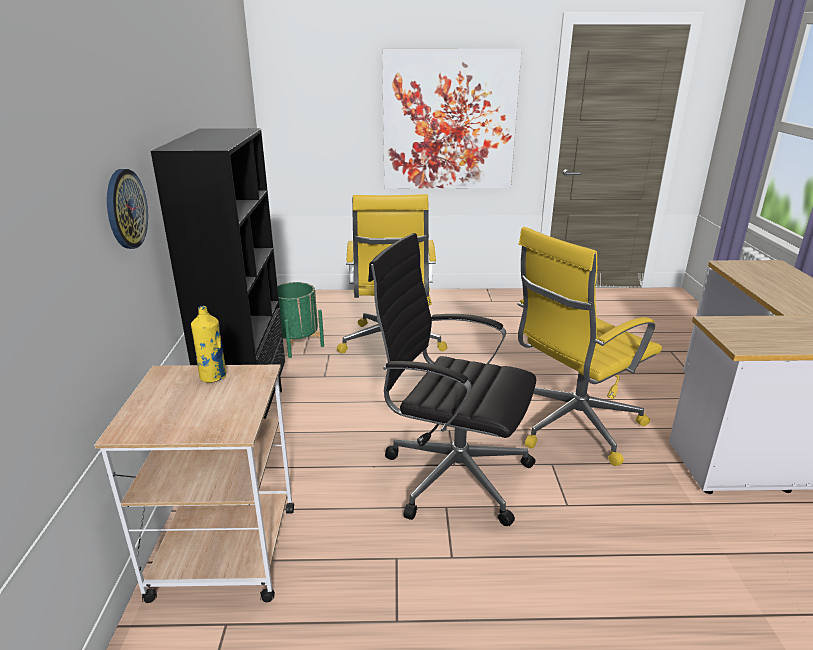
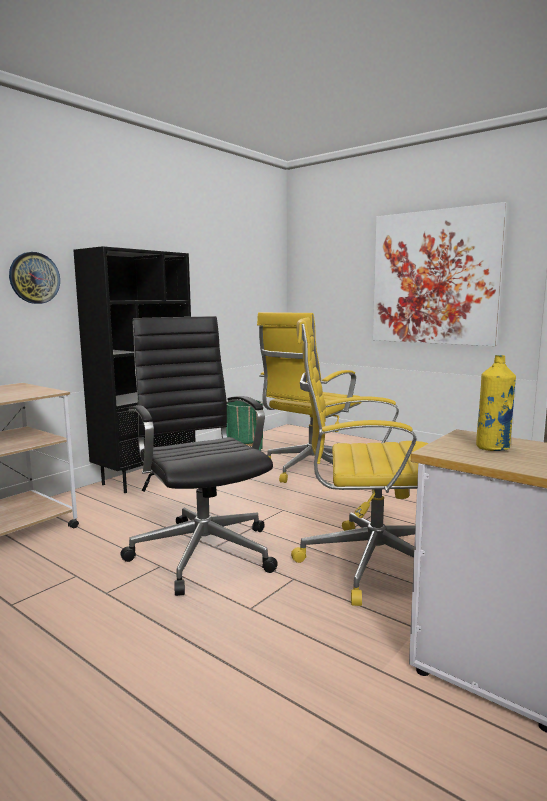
camera: 40 degrees right, 15 degrees down
(213, 377) = (28, 389): yellow bottle -> yellow bottle (492, 448)

